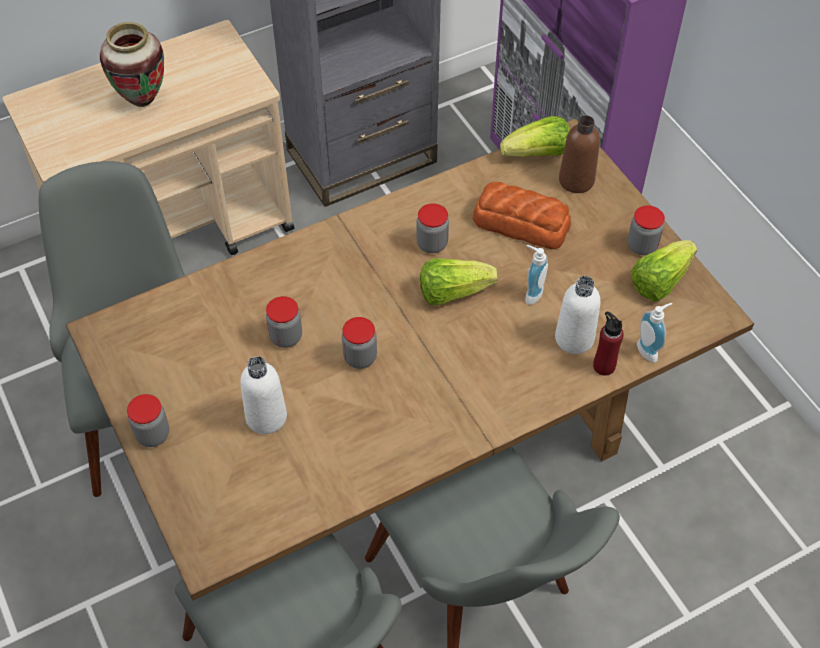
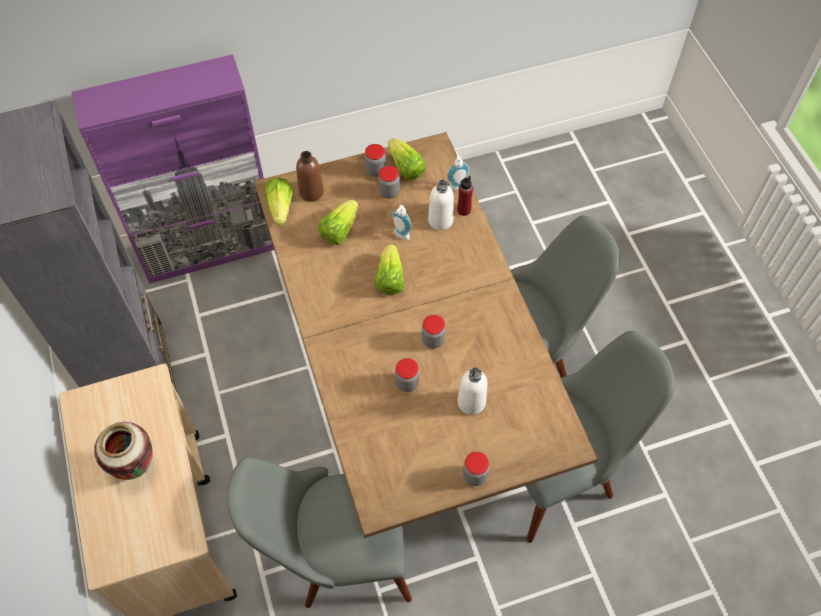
camera: 80 degrees left, 5 degrees up
(432, 244) = (345, 284): jar -> jar (389, 192)
(520, 222) = (339, 230): bread -> lettuce

